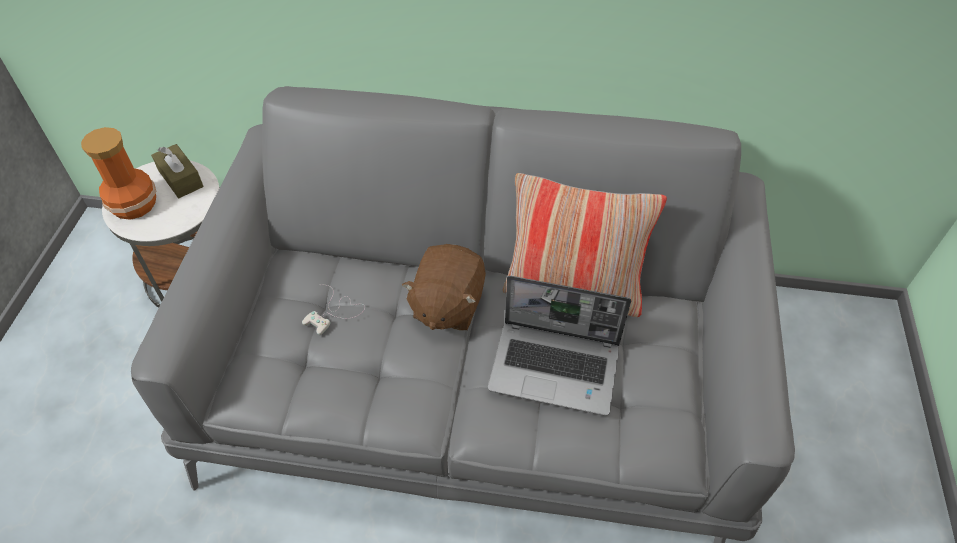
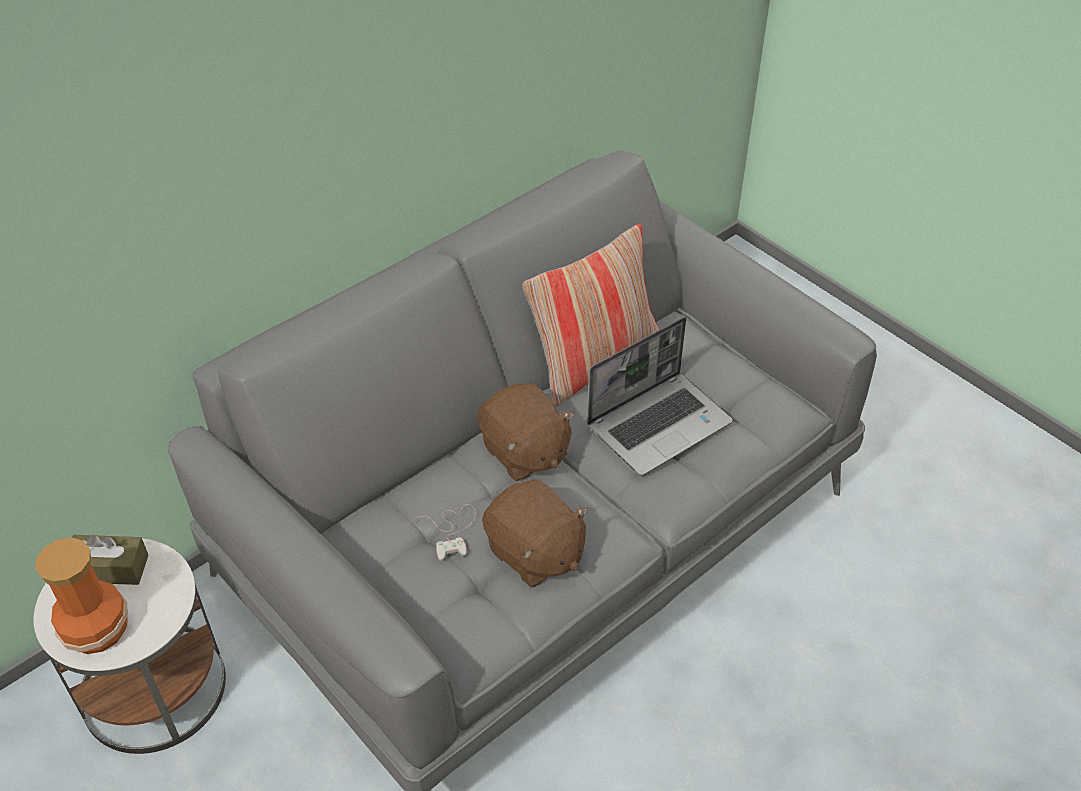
camera: 50 degrees left, 5 degrees down
(359, 374) = (534, 553): none -> brown plush toy

